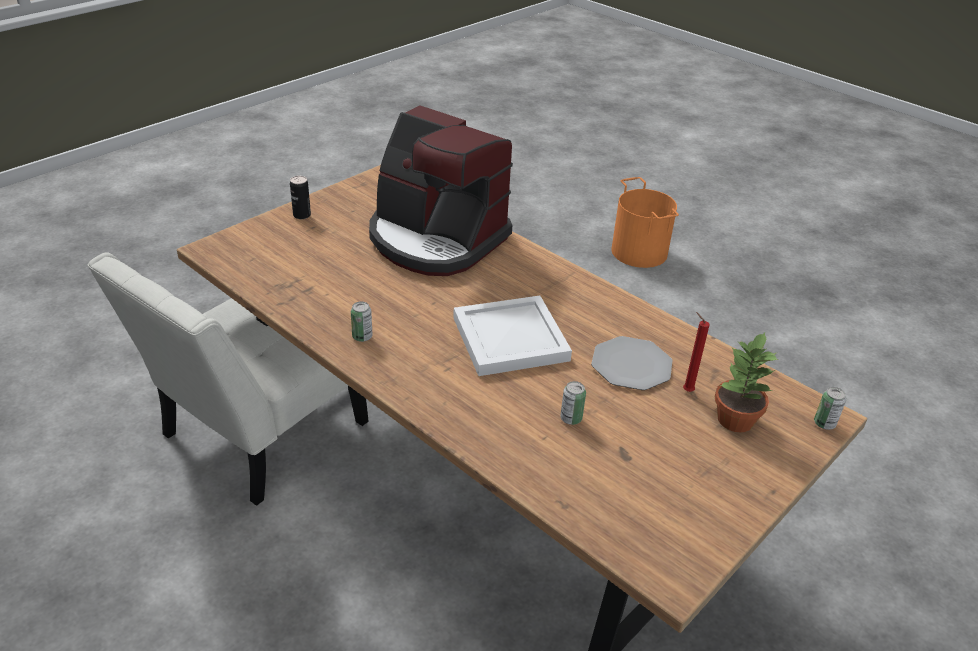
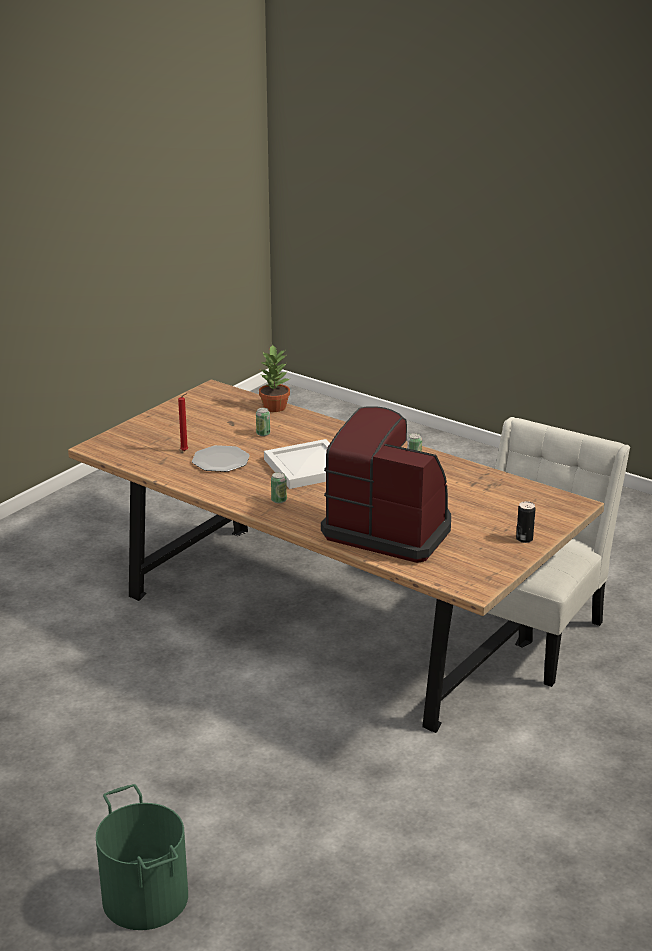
camera: 175 degrees right, 10 degrees down
(640, 251) = (144, 898): orange bucket -> green bucket
(734, 420) = (158, 441): potted plant -> potted plant (275, 407)
(824, 423) = (99, 443): can -> can (279, 500)

